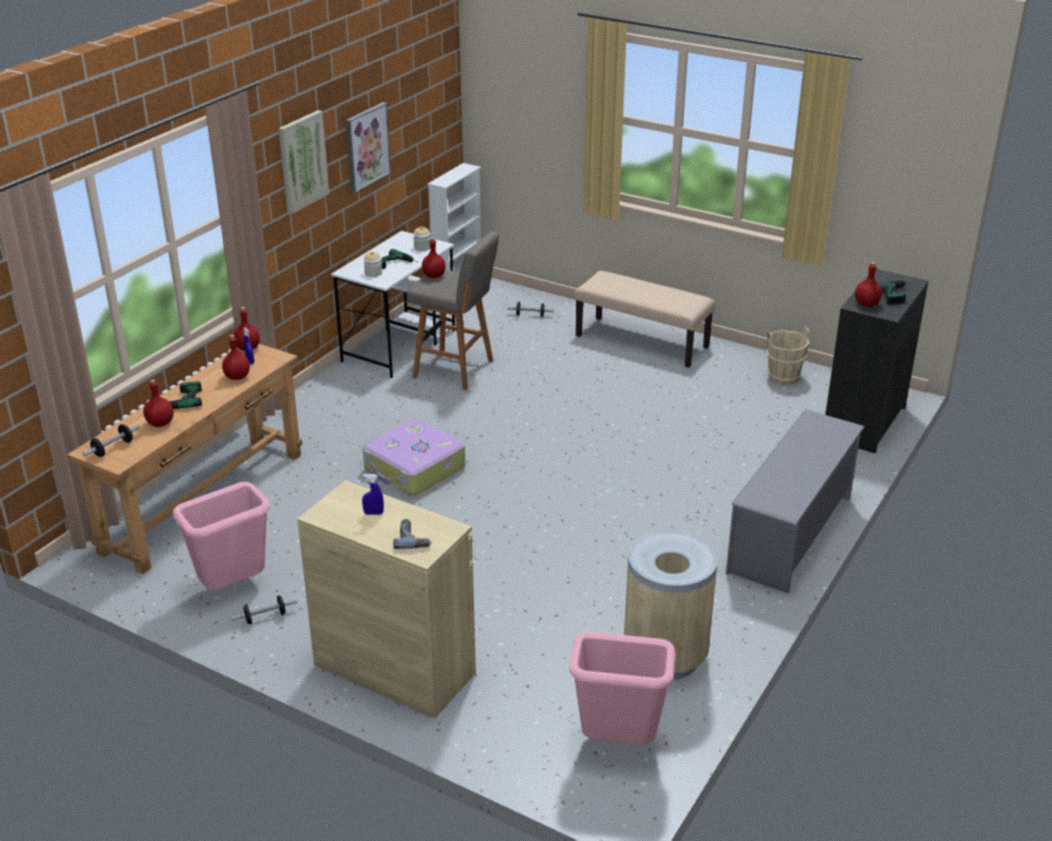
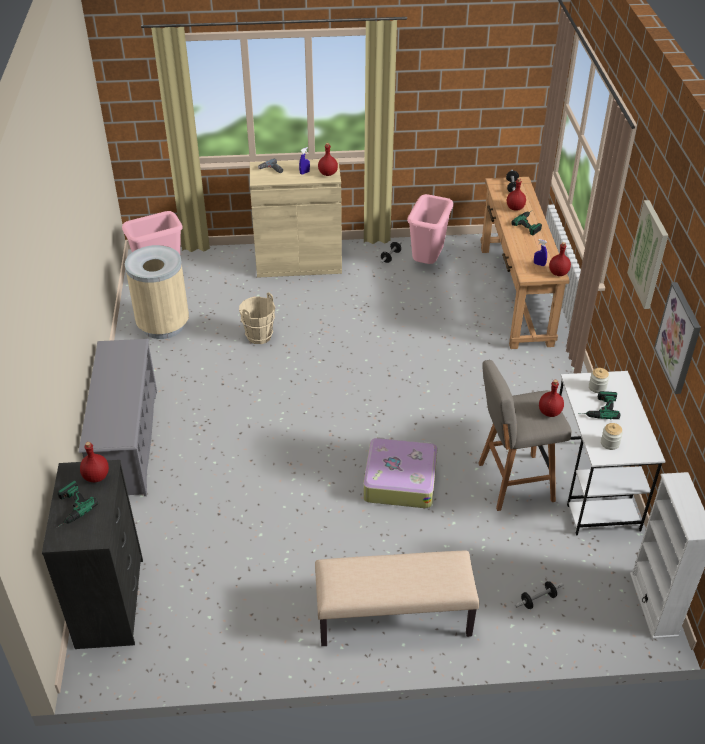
camera: 145 degrees right, 10 degrees up
(237, 376) = (527, 251): red bottle -> red bottle (328, 174)
(414, 469) = (426, 373): suitcase -> suitcase (399, 480)
(783, 378) = (217, 634): beige bucket -> beige bucket (259, 336)

